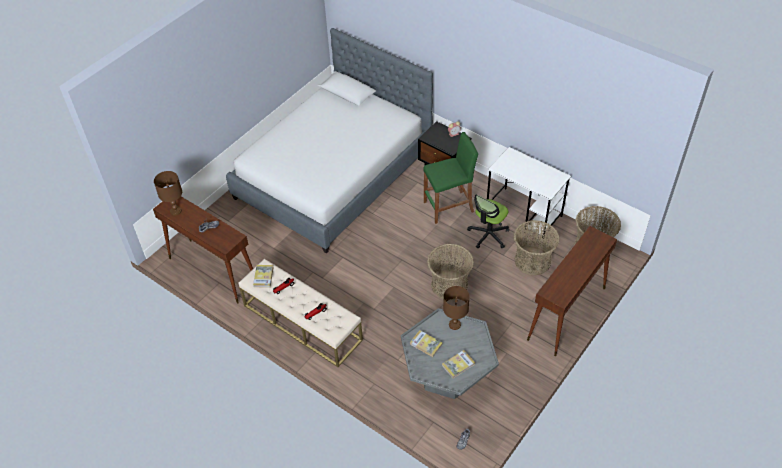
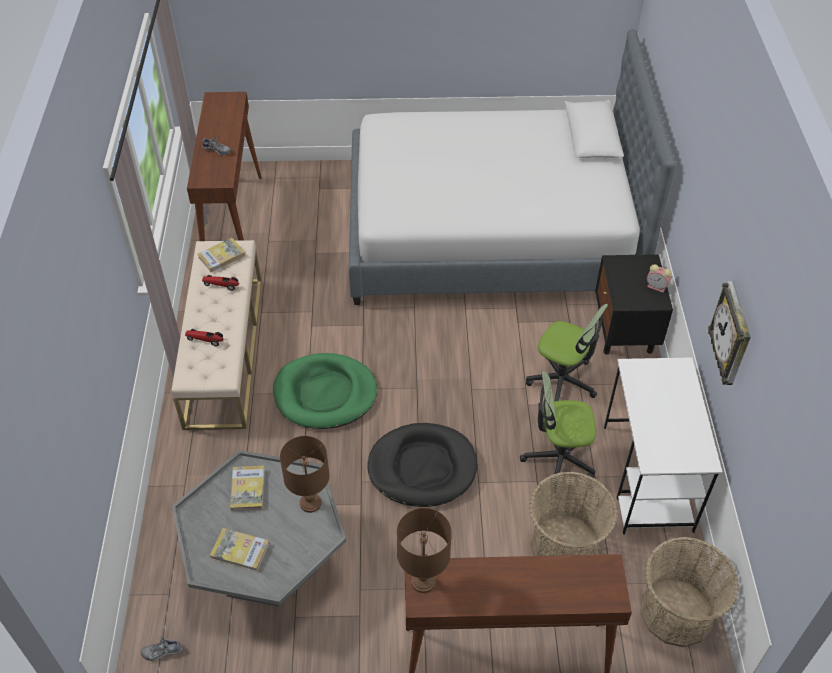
camera: 50 degrees right, 0 degrees up
(176, 211) = (218, 110): brown table lamp -> brown table lamp (423, 582)
(371, 296) = (325, 394): none -> green dog bed
(449, 207) = (562, 381): green stool -> office chair
(449, 285) = (422, 467): basket -> black dog bed
(539, 119) = (731, 336): none -> wall clock

